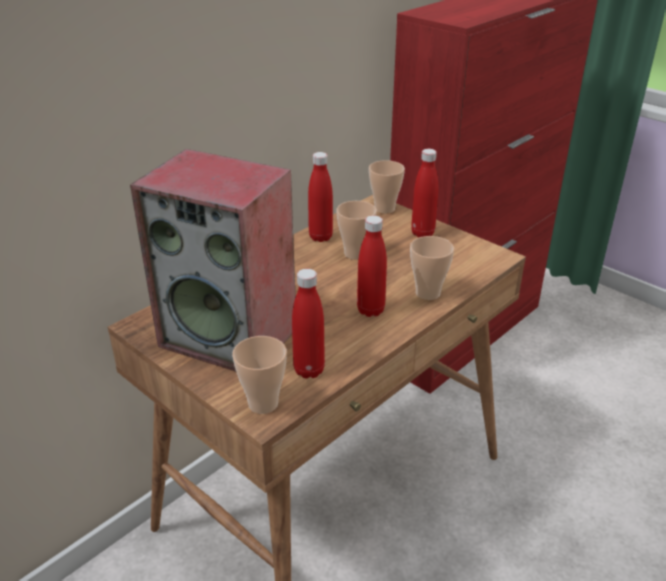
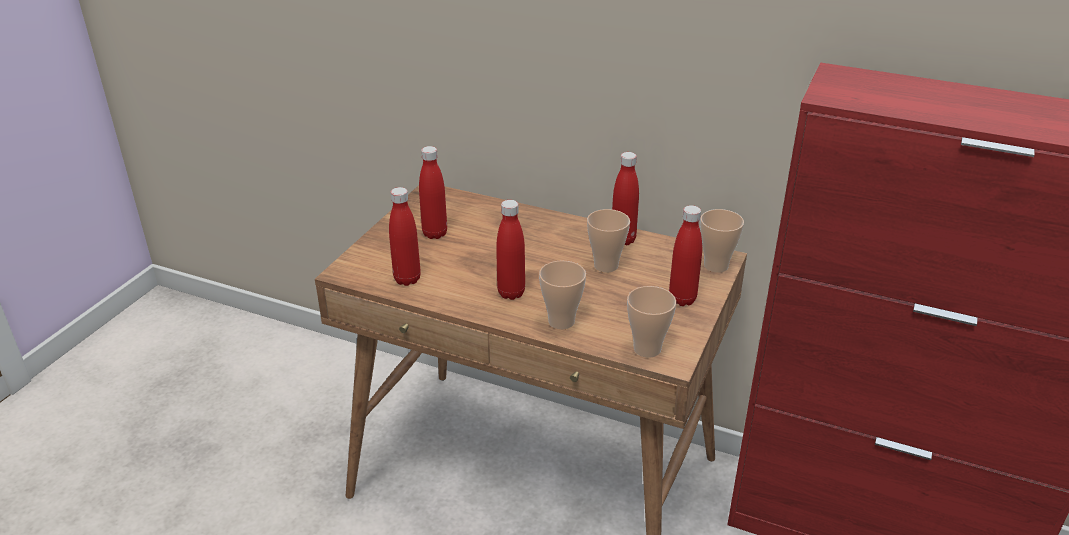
camera: 70 degrees right, 0 degrees up
(231, 336) = (435, 234): speaker -> red bottle
(263, 404) = (358, 268): cup -> cup (647, 349)

